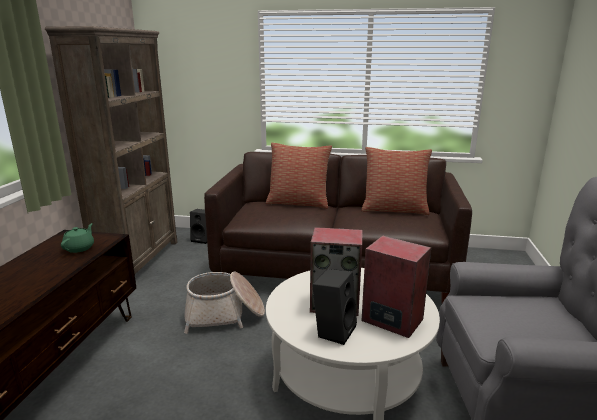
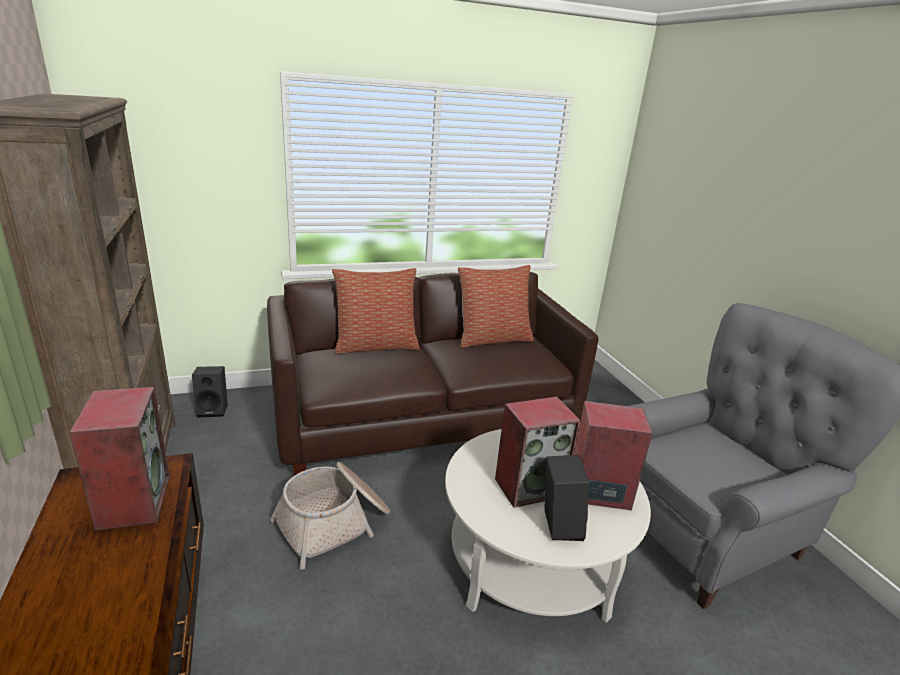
camera: 30 degrees left, 5 degrees up
(80, 248) = (133, 500): green teapot -> speaker

